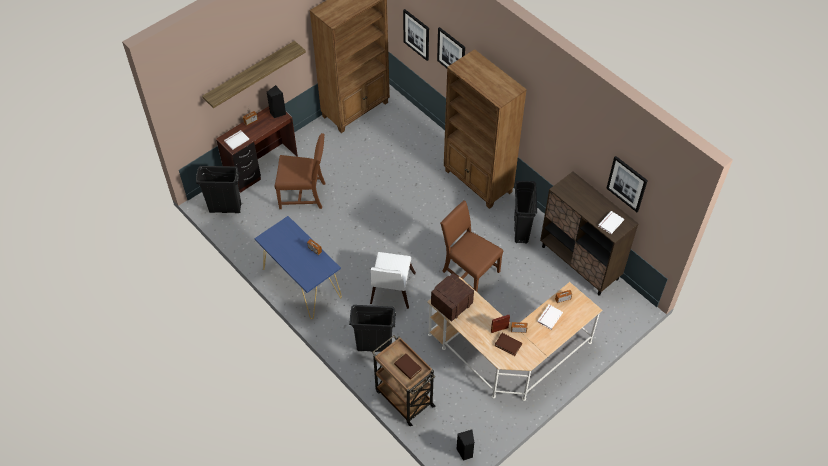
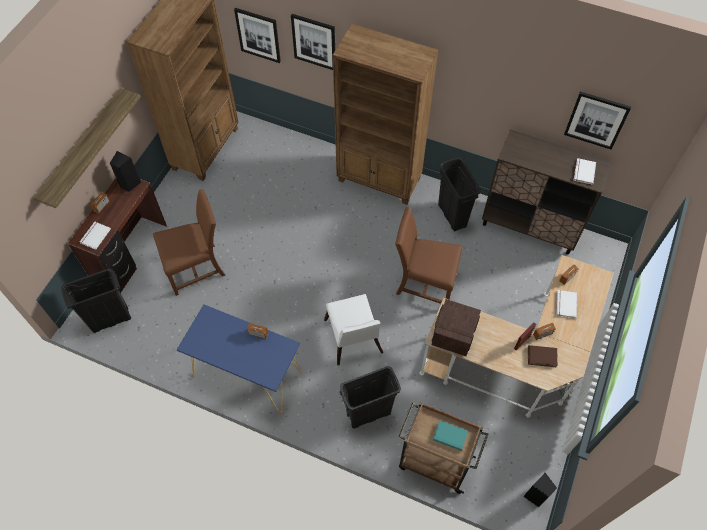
camera: 25 degrees left, 5 degrees up
(407, 367) = (450, 436): brown book -> turquoise book

